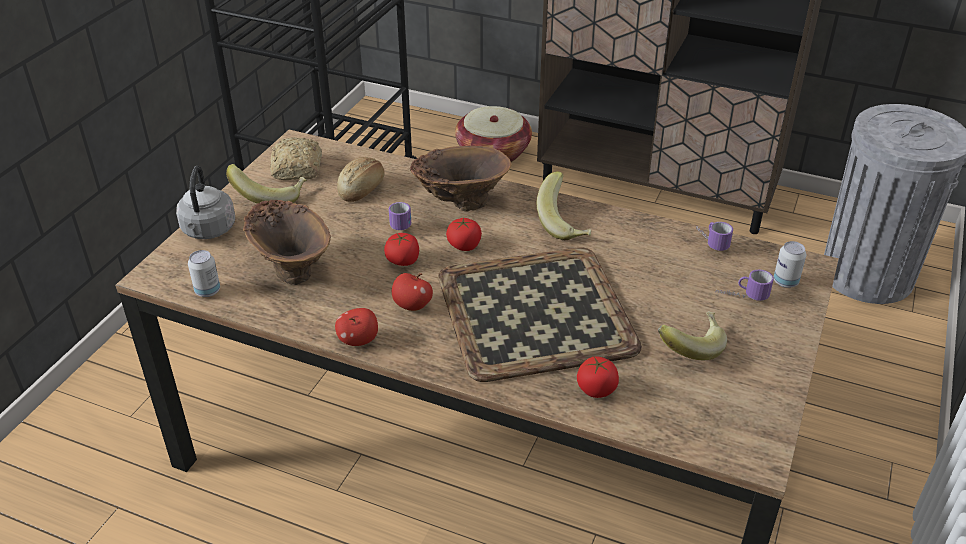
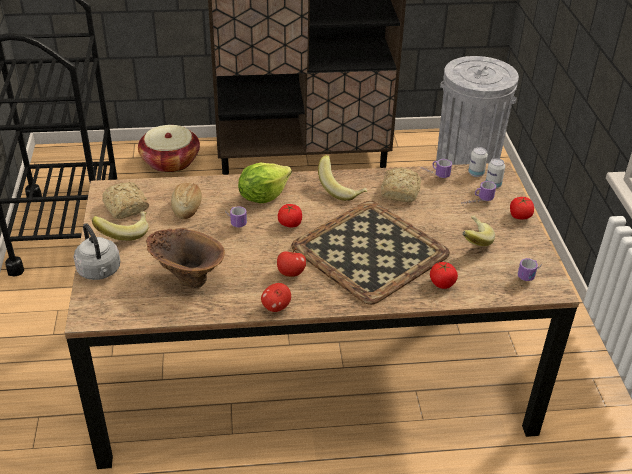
camera: 30 degrees left, 0 degrees up
(207, 291) = (141, 312): can -> can (476, 174)
(403, 261) = (258, 246): tomato -> tomato (520, 216)
(461, 202) = (263, 196): brown vase -> lettuce
(643, 250) = (401, 191): none -> bread
(738, 425) = (531, 275): none -> mug

